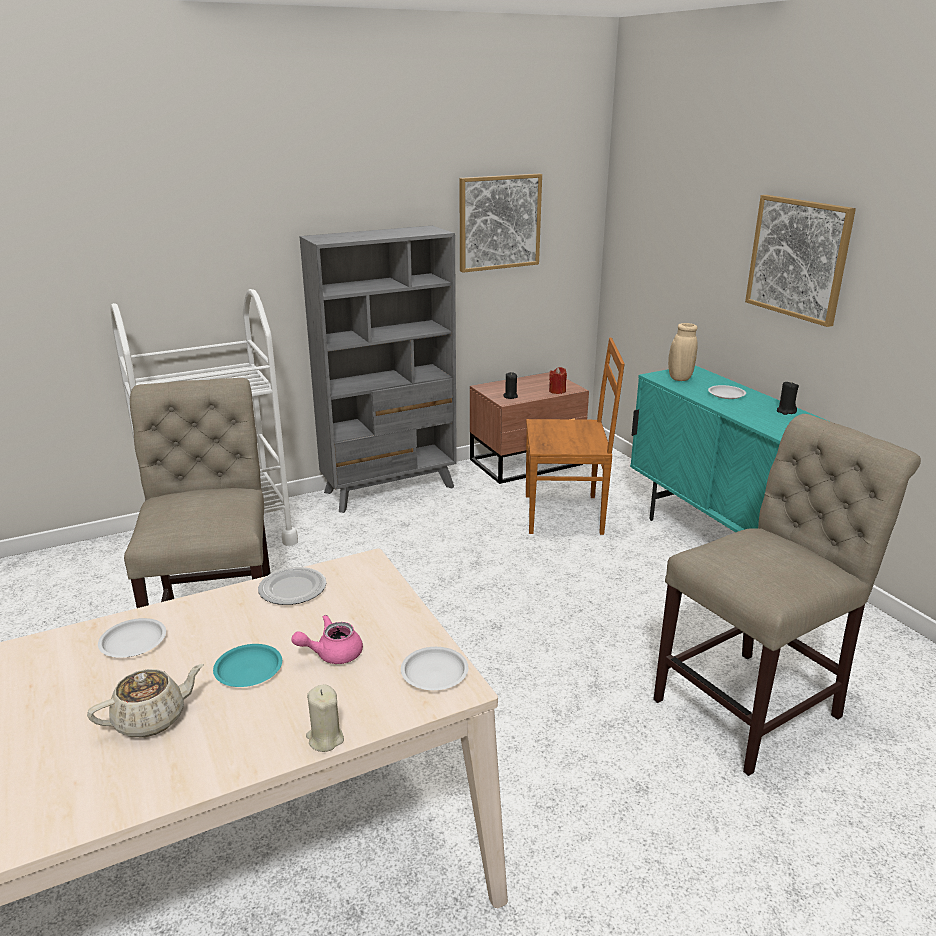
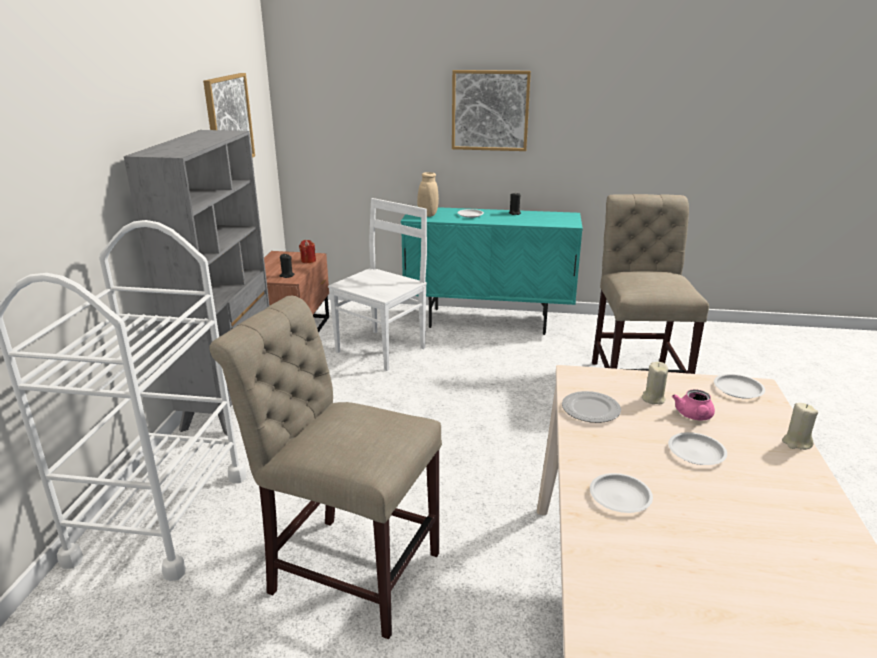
camera: 55 degrees left, 0 degrees up
(152, 719) = (743, 507): beige teapot -> none
(249, 669) = (696, 452): turquoise plate -> white plate
(352, 619) = (653, 398): none -> beige candle
(566, 514) = (382, 349): brown chair -> white chair

